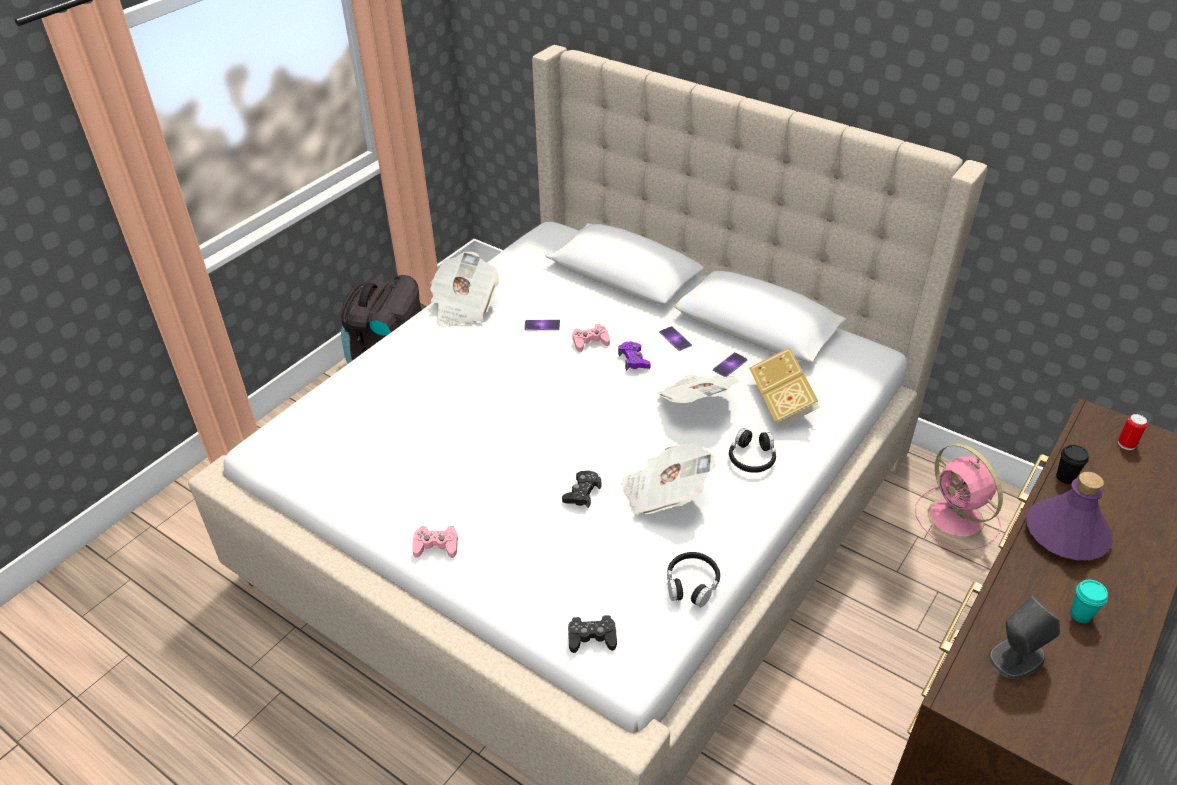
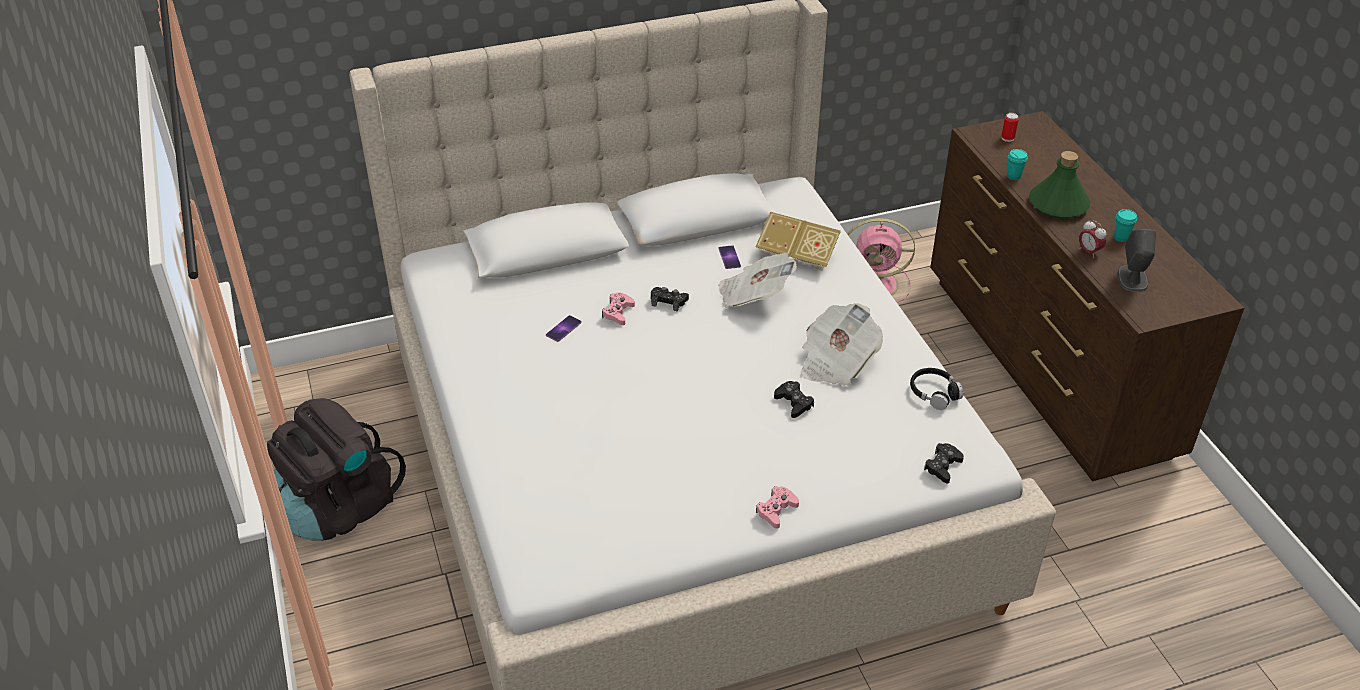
camera: 55 degrees left, 0 degrees up
(463, 306) = (478, 362): newspaper -> none
(634, 360) = (669, 301): purple game controller -> black game controller
(675, 338) = (667, 267): phone -> none
(752, 458) = (840, 301): black headphones -> none
(1015, 596) = (1089, 252): none -> alarm clock
(1065, 477) = (1013, 176): black cup -> turquoise cup
(1065, 534) = (1057, 205): purple bottle -> green bottle

